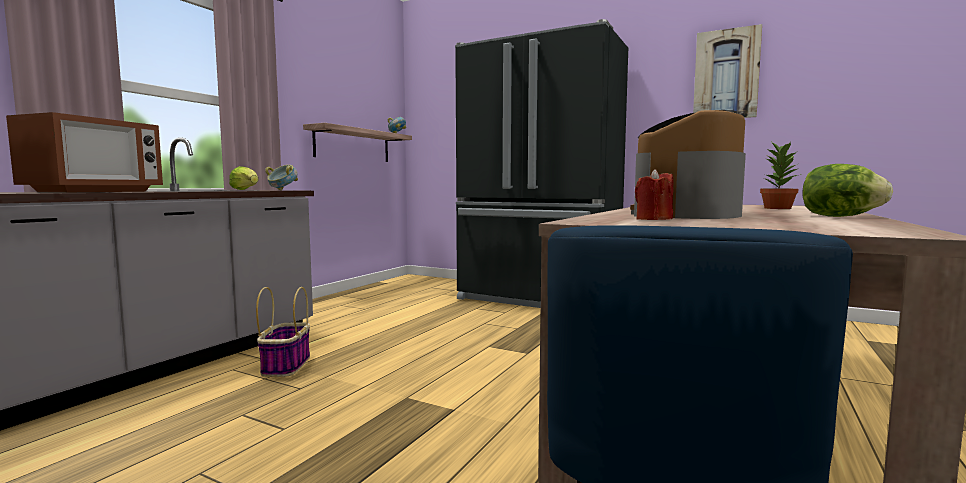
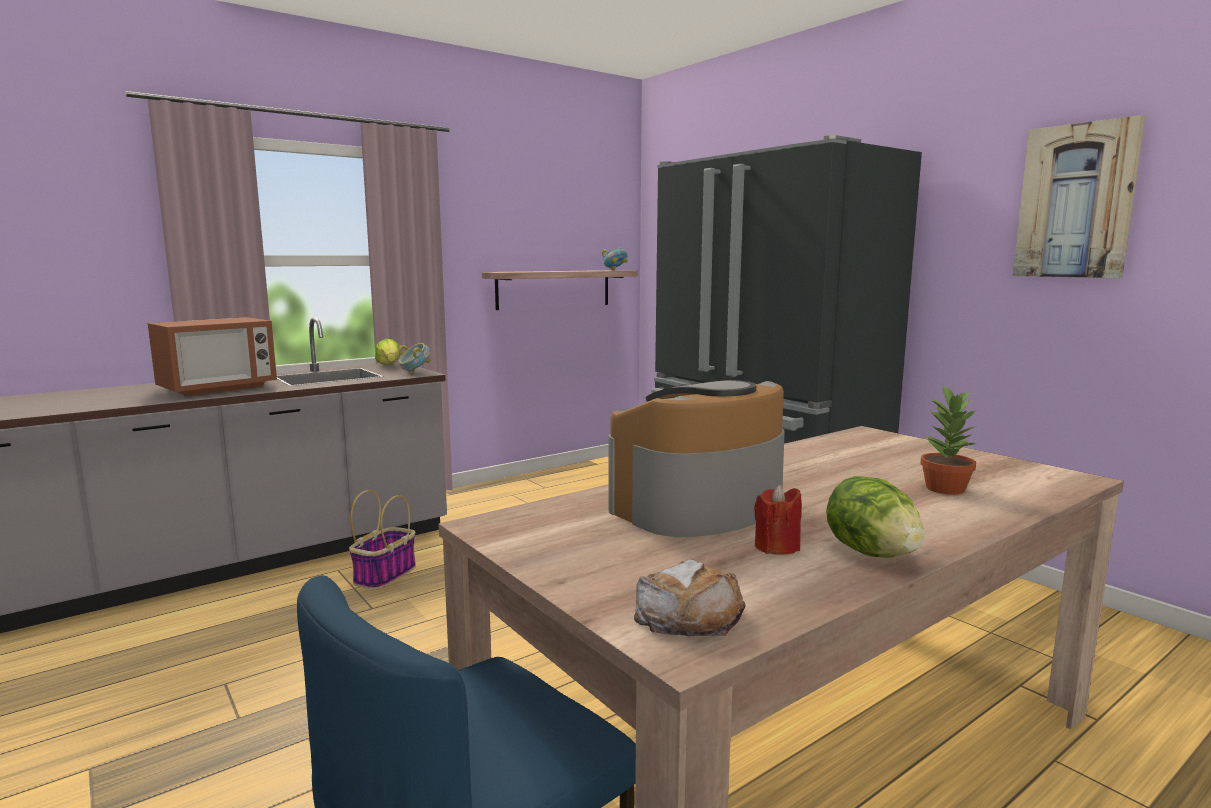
camera: 25 degrees right, 5 degrees up
(653, 219) = (588, 527): red candle -> red candle (776, 547)
(857, 228) = (688, 614): none -> bread

